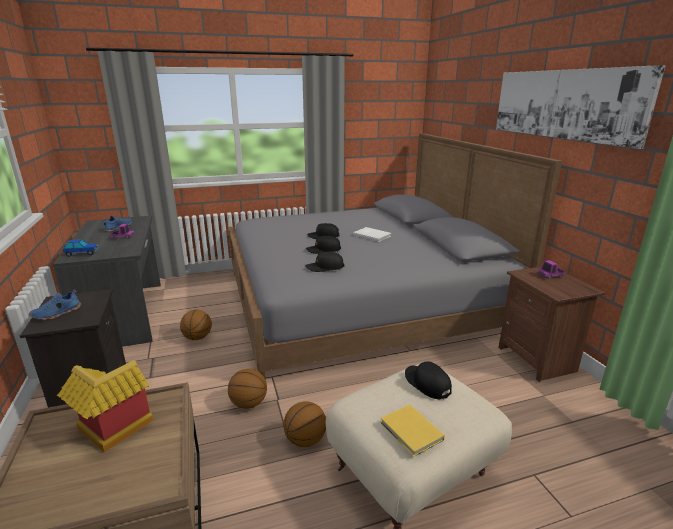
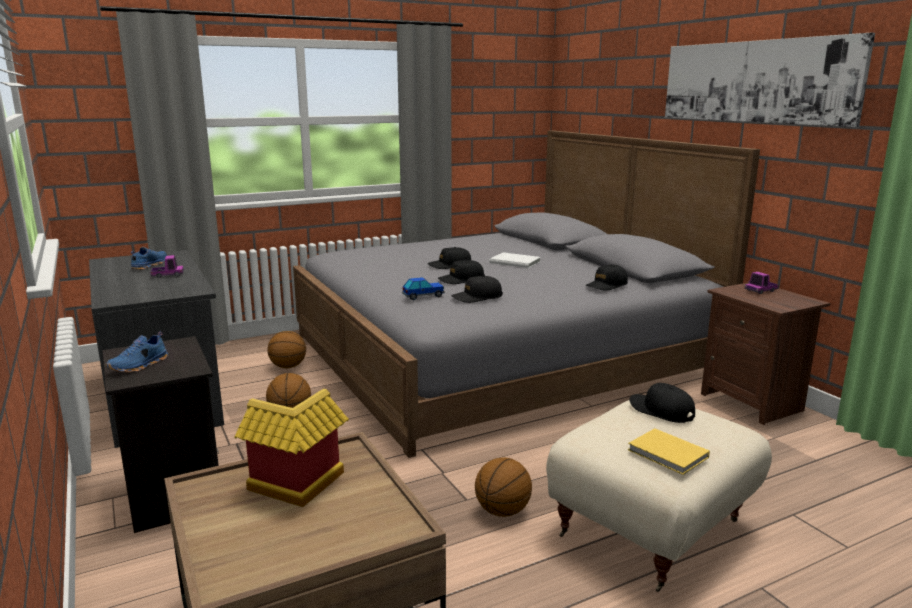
camera: 10 degrees left, 5 degrees down
(82, 253) = (124, 295): toy car -> toy car (423, 296)
(248, 403) = (405, 481): basketball -> basketball (288, 366)
(428, 262) = (606, 285): none -> black cap

